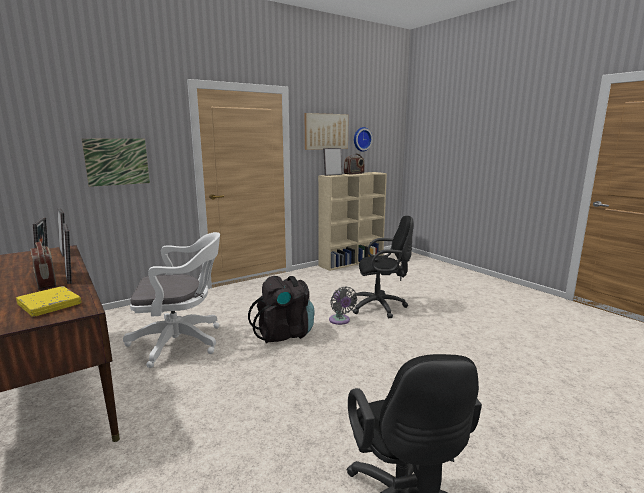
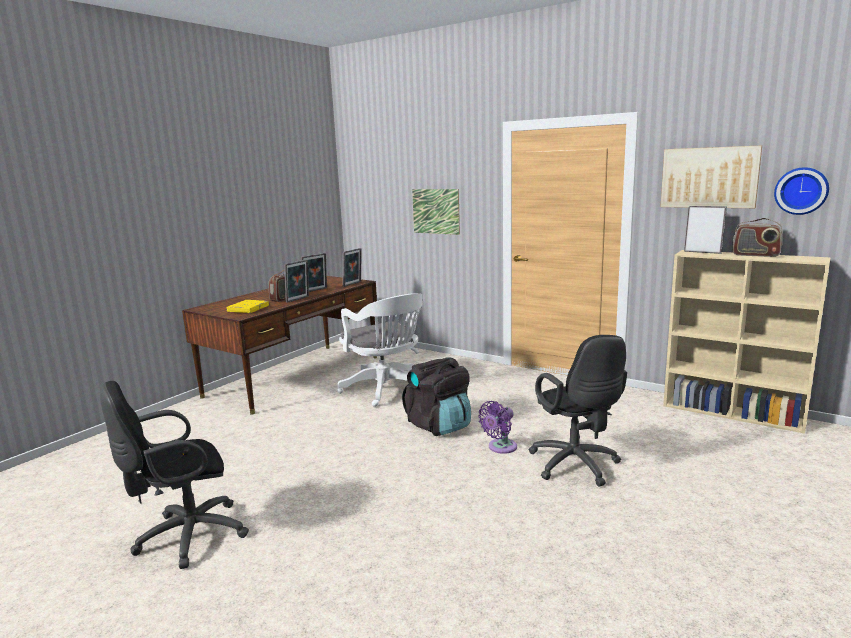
camera: 70 degrees right, 0 degrees up
(340, 321) = (500, 448): grey fan -> purple fan

